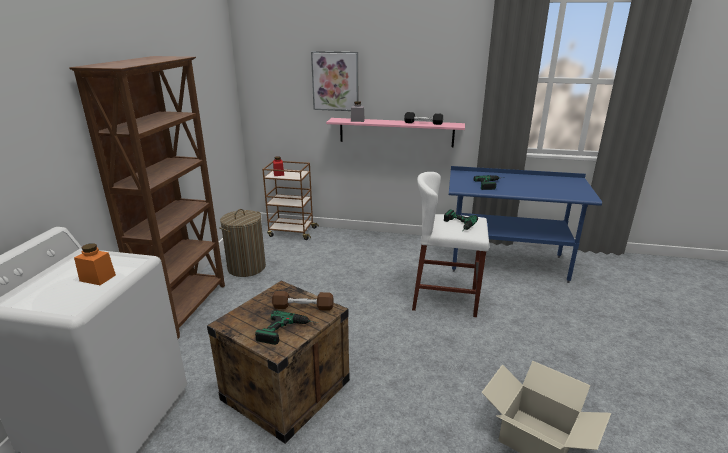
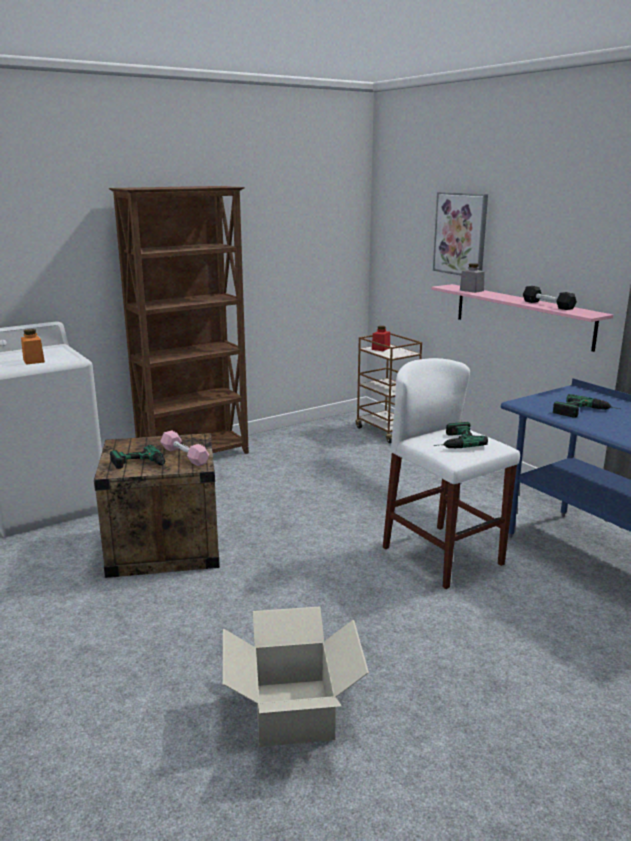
camera: 45 degrees right, 5 degrees down
(246, 267) = (290, 446): laundry basket -> none
(303, 307) = (184, 456): brown dumbbell -> pink dumbbell

